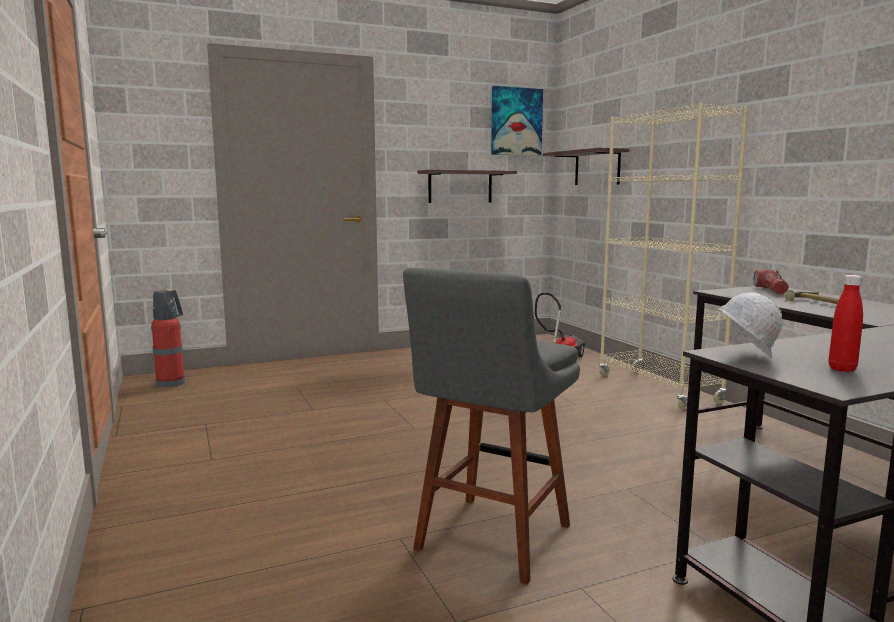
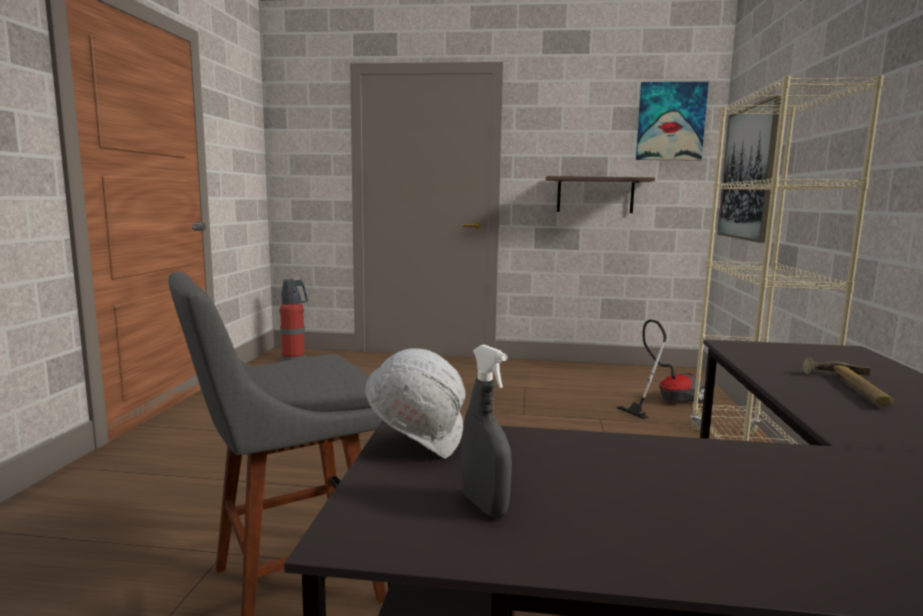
camera: 30 degrees right, 0 degrees up
(597, 168) = (750, 173): shelf -> picture
(771, 290) = (830, 355): flashlight -> none
(842, 369) = (484, 505): red bottle -> grey spray bottle

